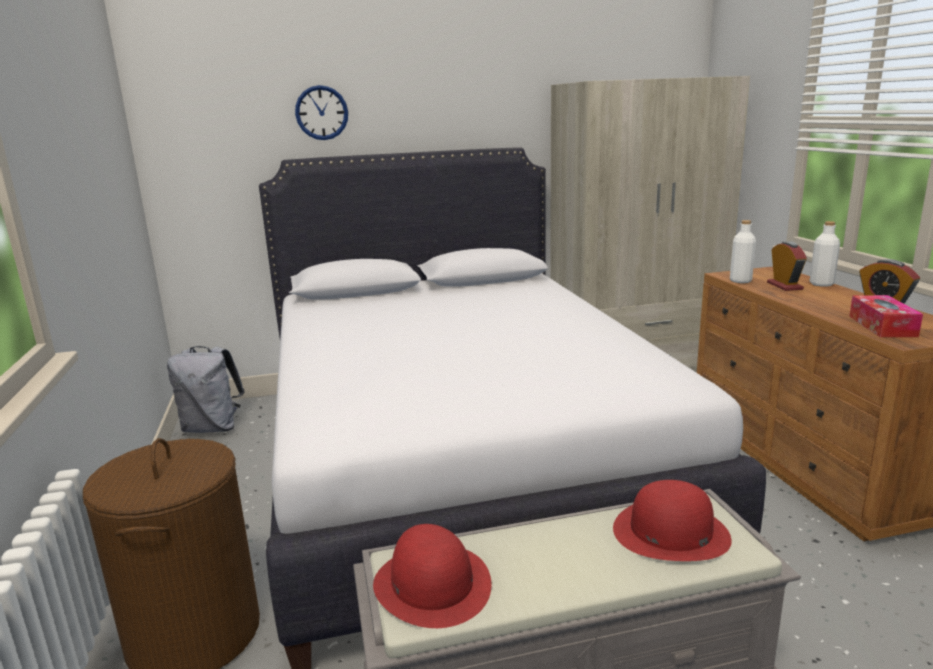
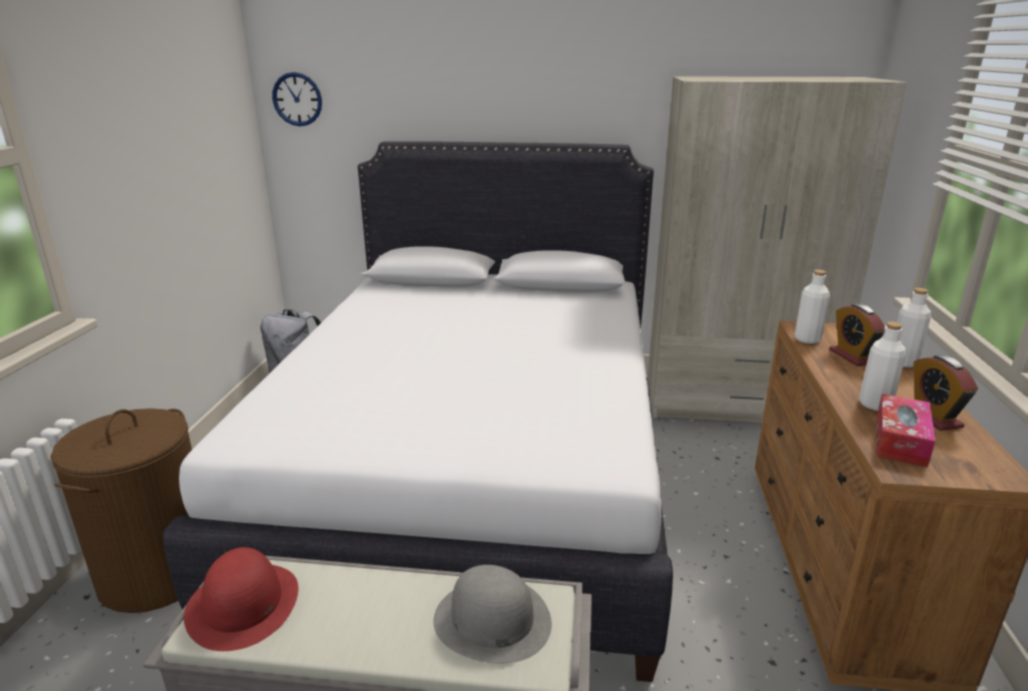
camera: 20 degrees right, 5 degrees up
(321, 113) = (424, 96): wall clock -> wall clock (297, 99)
(670, 532) = (491, 620): red hat -> grey hat
(784, 286) = (852, 356): alarm clock -> alarm clock turned 150 degrees clockwise
(838, 309) = (875, 404): none -> white bottle

